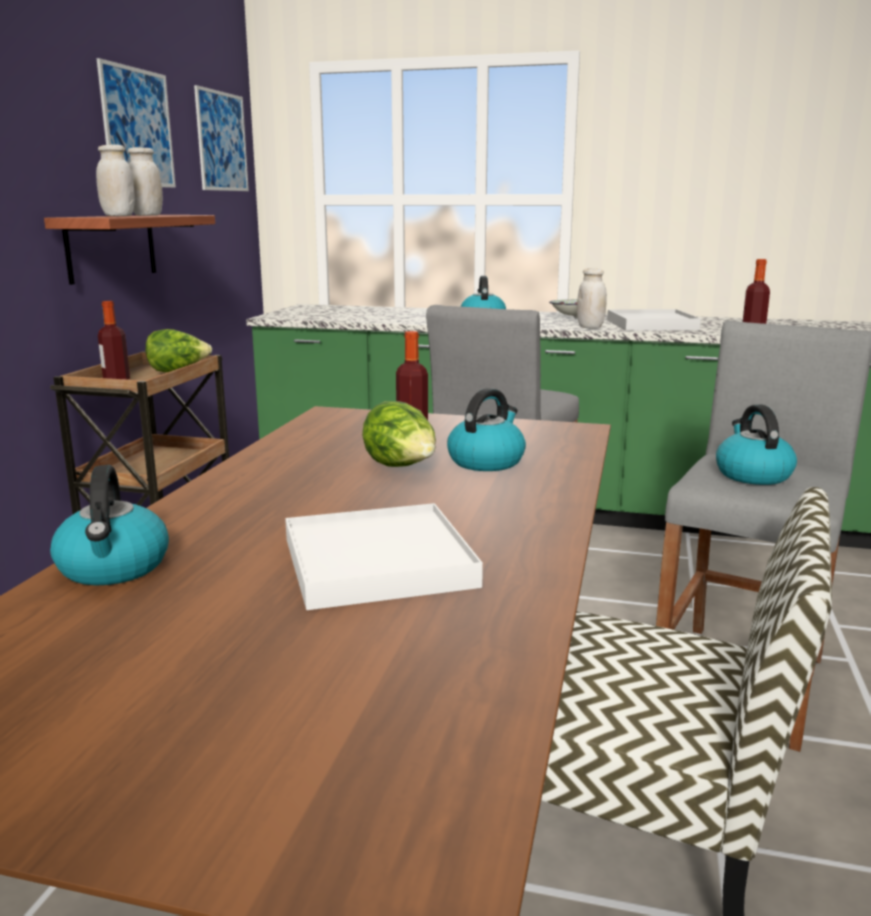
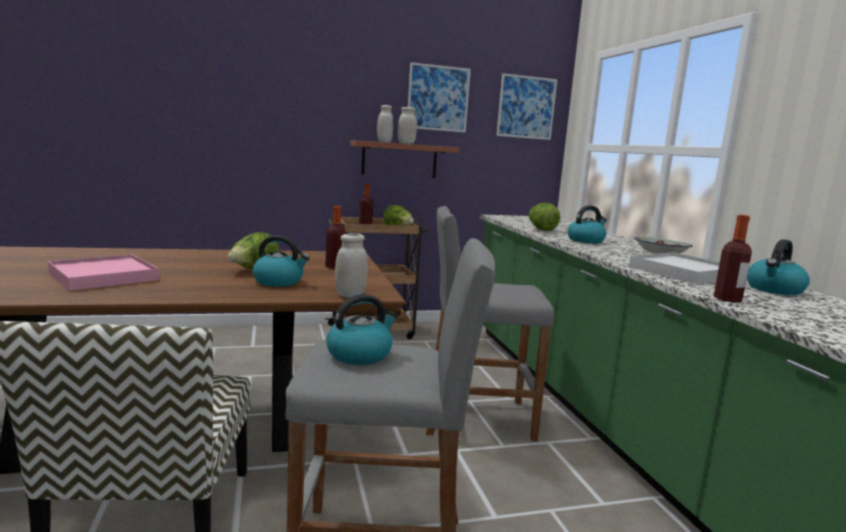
camera: 60 degrees right, 5 degrees down
(114, 568) = (98, 252): kettle -> kettle (774, 290)
(378, 563) = (103, 276): white tray -> pink tray
(400, 319) = (541, 230): none -> lettuce
(590, 327) = (620, 259): white jar -> white jar (350, 295)

